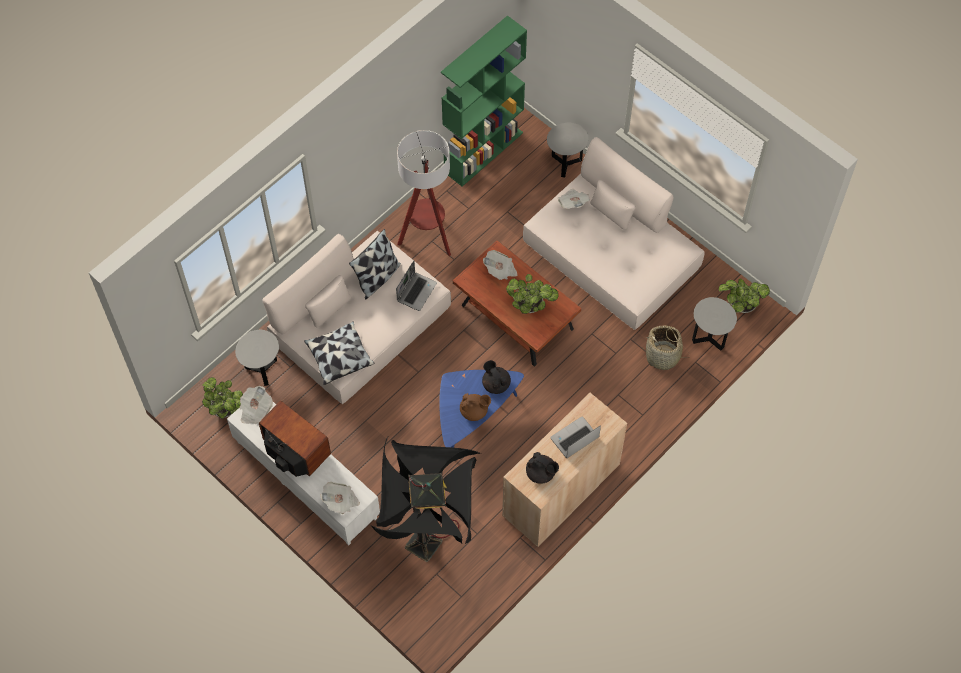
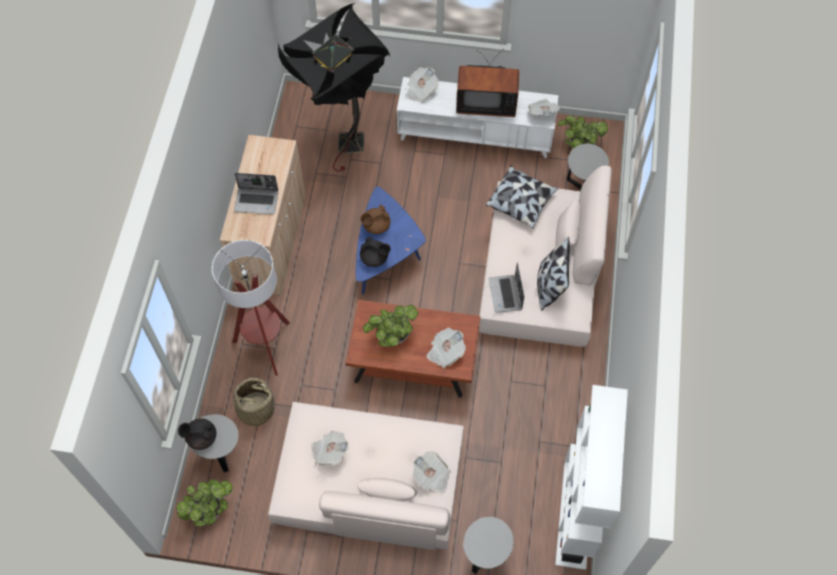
camera: 145 degrees right, 0 degrees up
(427, 237) = (552, 387): floor lamp -> floor lamp (266, 346)
(483, 152) = (575, 514): green bookcase -> white bookcase
(541, 473) = (267, 159): black teapot -> black teapot (201, 437)
(574, 439) = (257, 201): laptop -> laptop turned 75 degrees clockwise
(634, 261) = (329, 452): none -> newspaper

